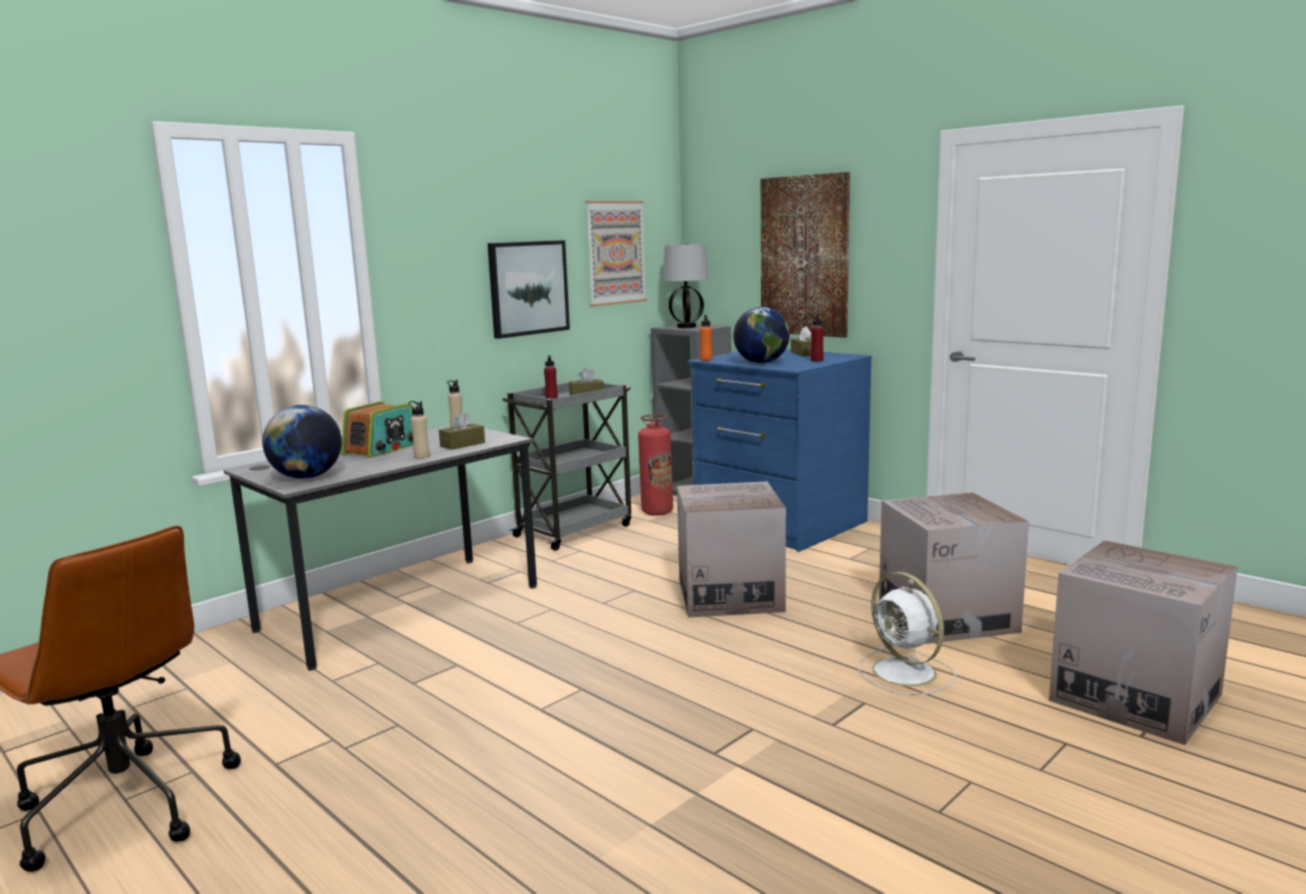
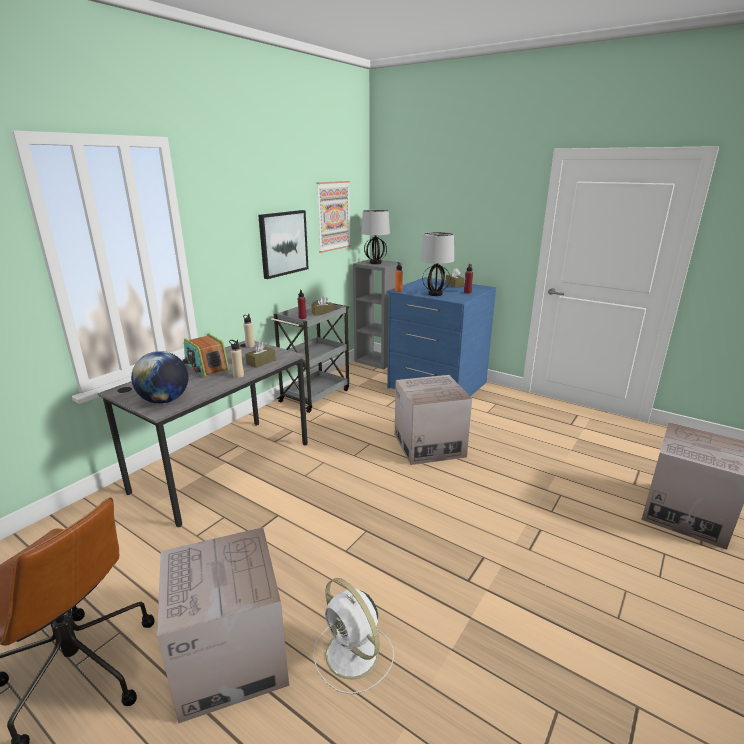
camera: 10 degrees left, 10 degrees up
(382, 449) = (206, 367): radio -> radio turned 120 degrees clockwise
(657, 511) = (361, 378): fire extinguisher -> none
(761, 363) = (435, 294): globe -> table lamp
(804, 256) = (454, 222): picture -> none
(906, 673) = (554, 503): white fan -> white fan (353, 655)
(946, 617) = (559, 456): cardboard box -> cardboard box (230, 656)

